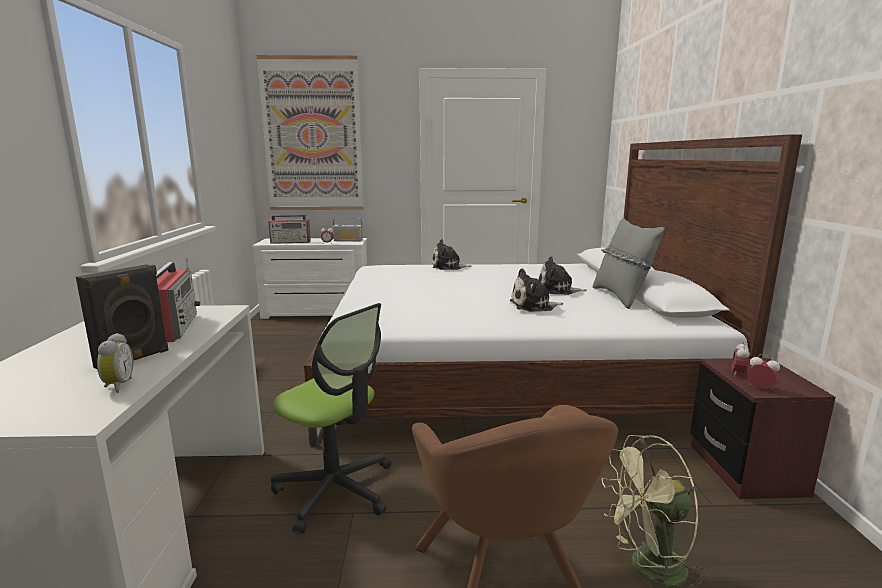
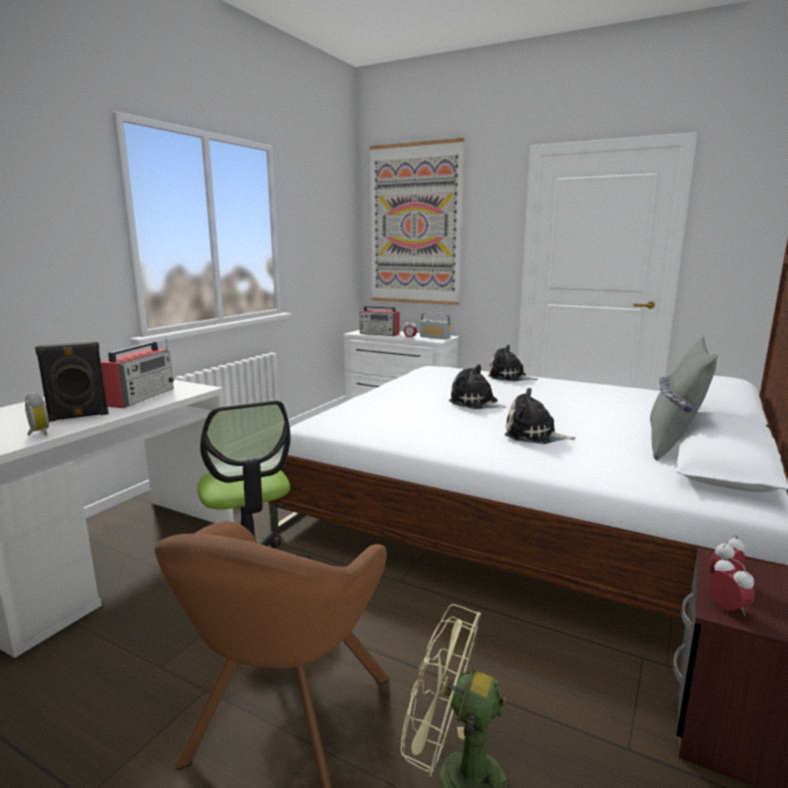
camera: 30 degrees right, 0 degrees up
(117, 386) = (37, 433): alarm clock -> alarm clock turned 60 degrees counterclockwise
(557, 290) = (598, 422): plush toy -> plush toy (475, 403)

